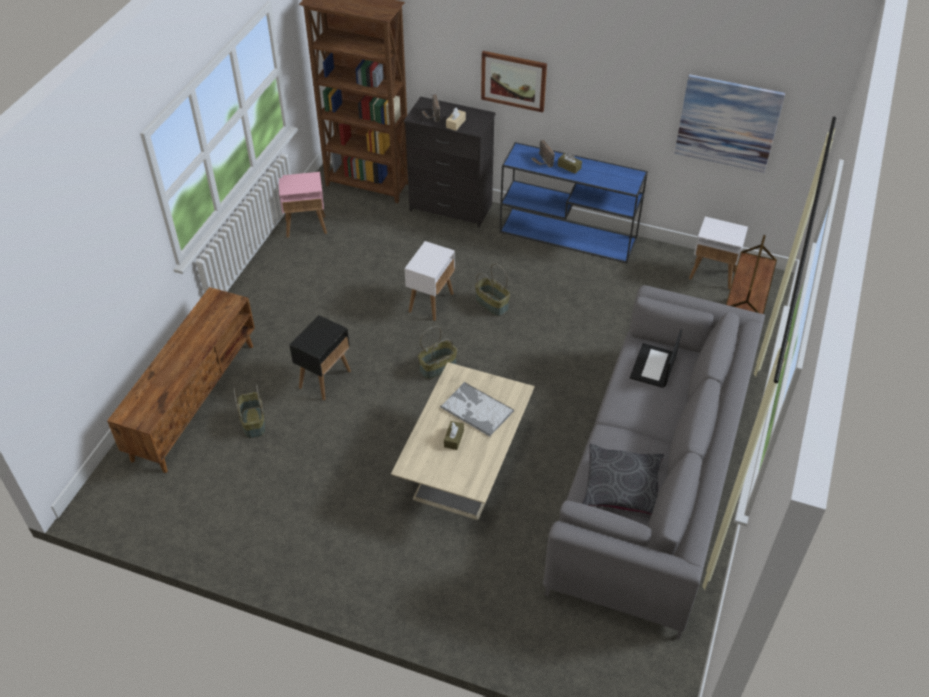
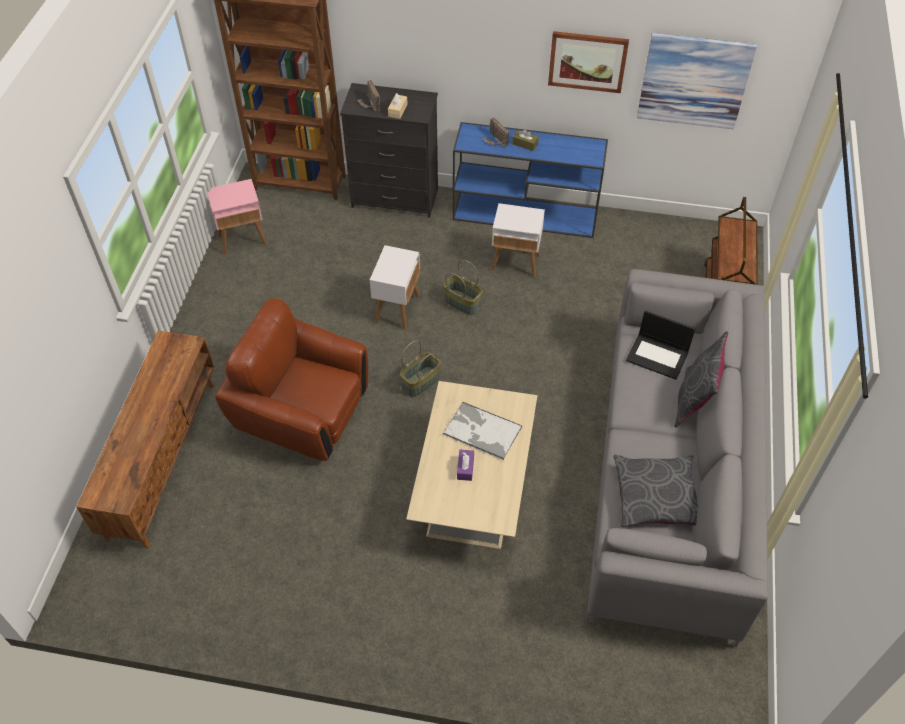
camera: 10 degrees left, 5 degrees up
(253, 422) = (233, 474): basket -> none
(325, 379) = (302, 412): black side table -> brown armchair
(454, 438) = (465, 468): brown tissue box -> purple tissue box
(513, 80) = (456, 57): picture -> picture (587, 61)
(654, 366) = (658, 356): laptop -> laptop turned 75 degrees counterclockwise
(678, 409) = (693, 400): none -> grey pillow
(713, 275) = (683, 239): white side table -> white side table (516, 263)

